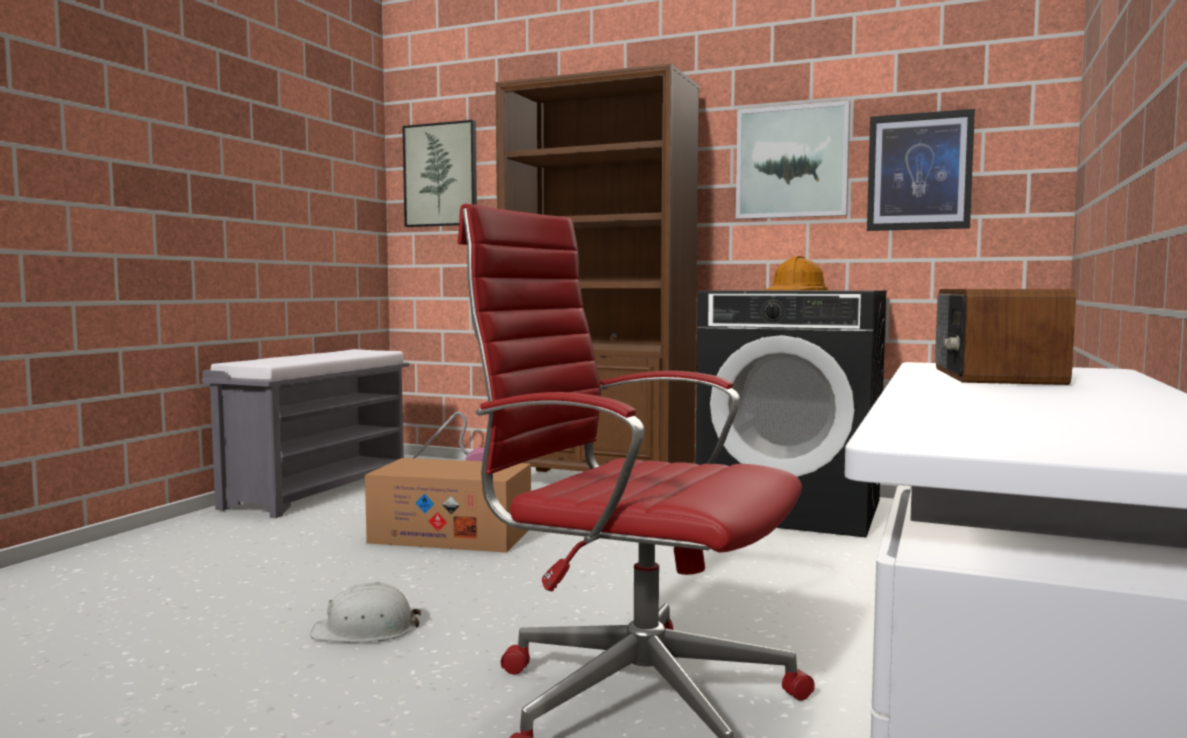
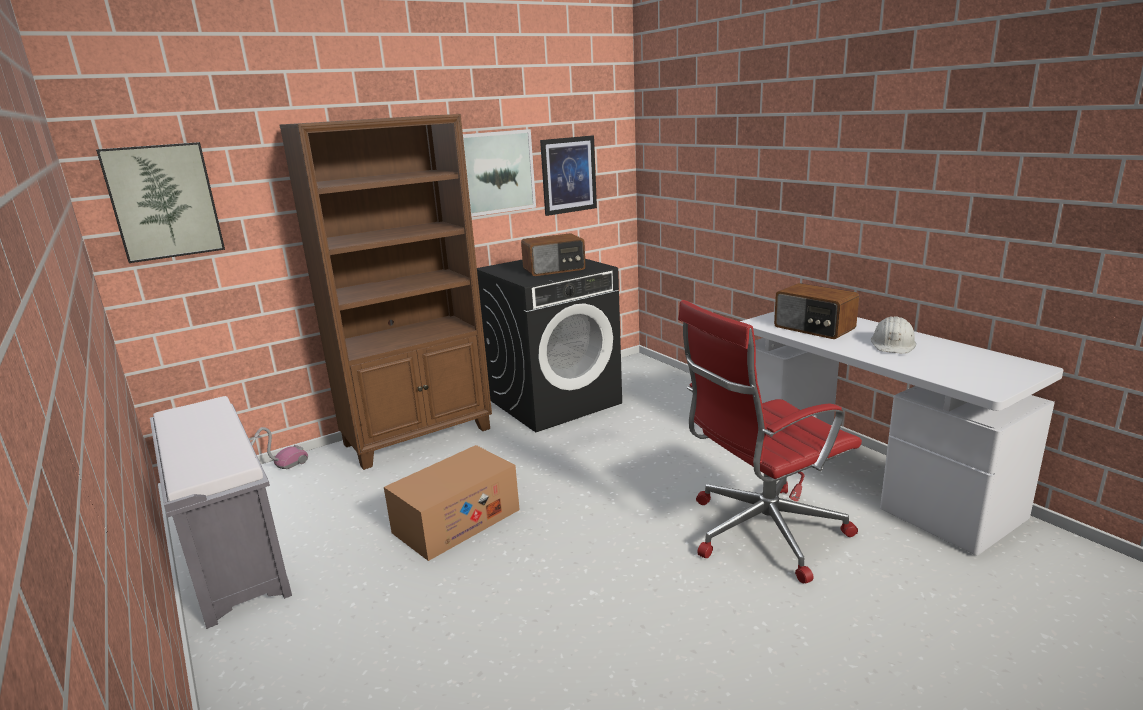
camera: 55 degrees left, 15 degrees up
(365, 630) = (604, 594): white hard hat -> white hard hat (893, 344)
(795, 290) = (554, 269): orange hard hat -> radio

